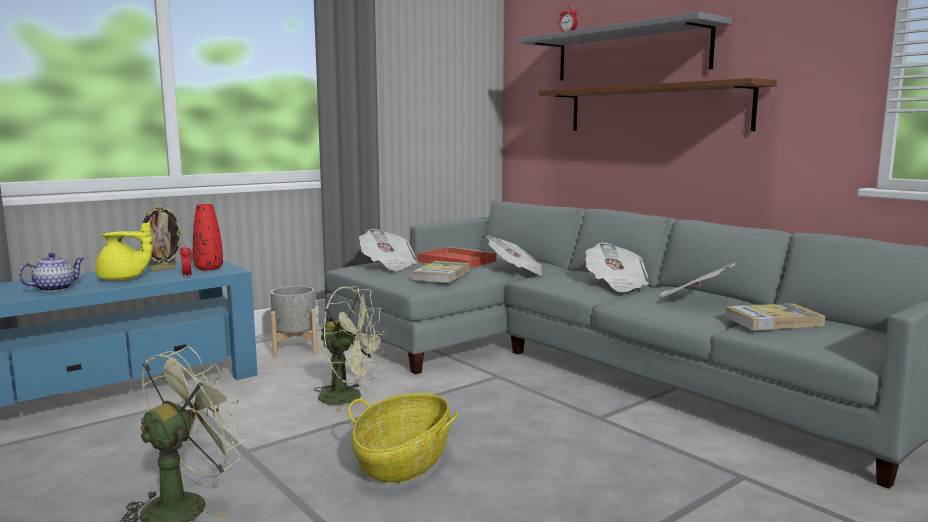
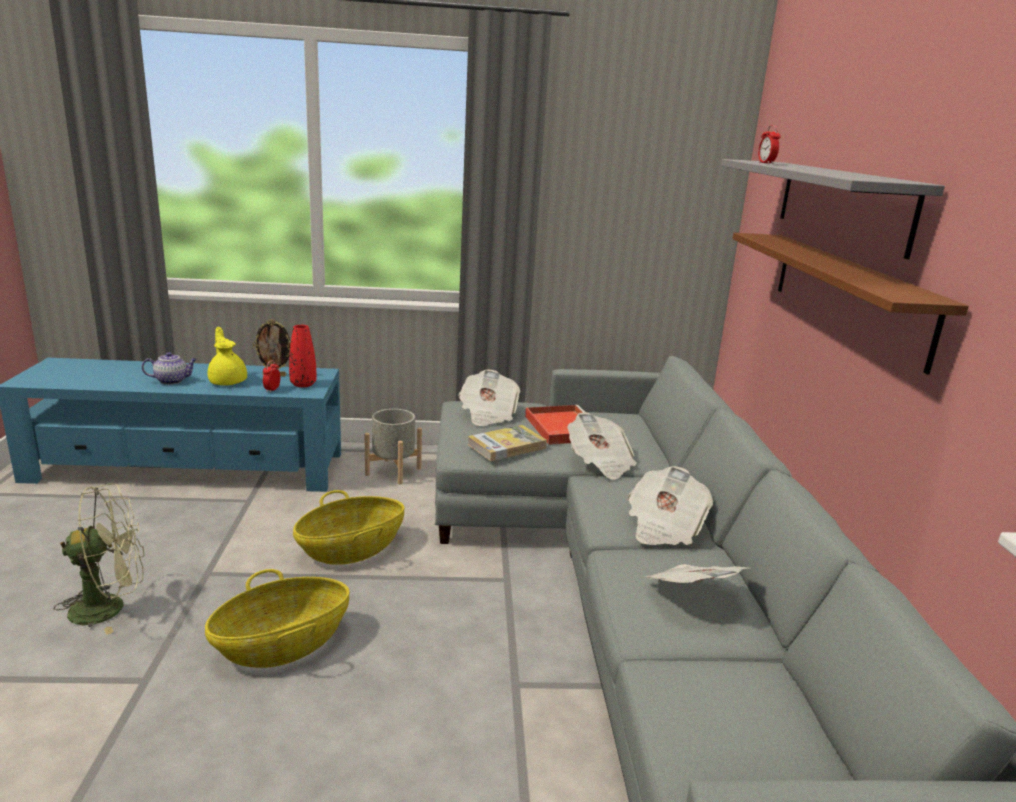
camera: 35 degrees right, 10 degrees up
(123, 279) = (228, 381): yellow teapot -> yellow teapot turned 150 degrees counterclockwise
(350, 397) = (351, 549): green fan -> basket
(773, 321) = (718, 679): book -> none

